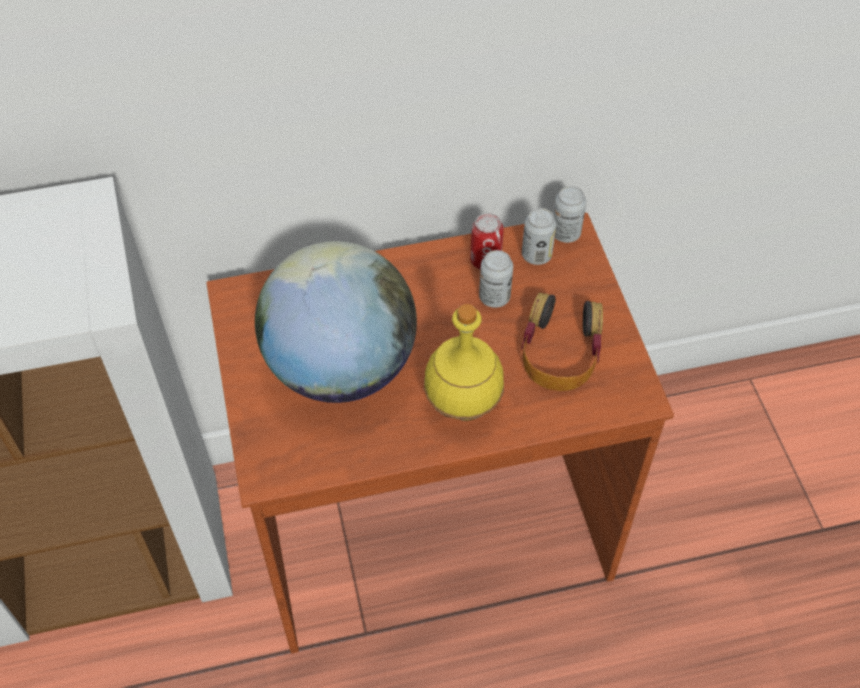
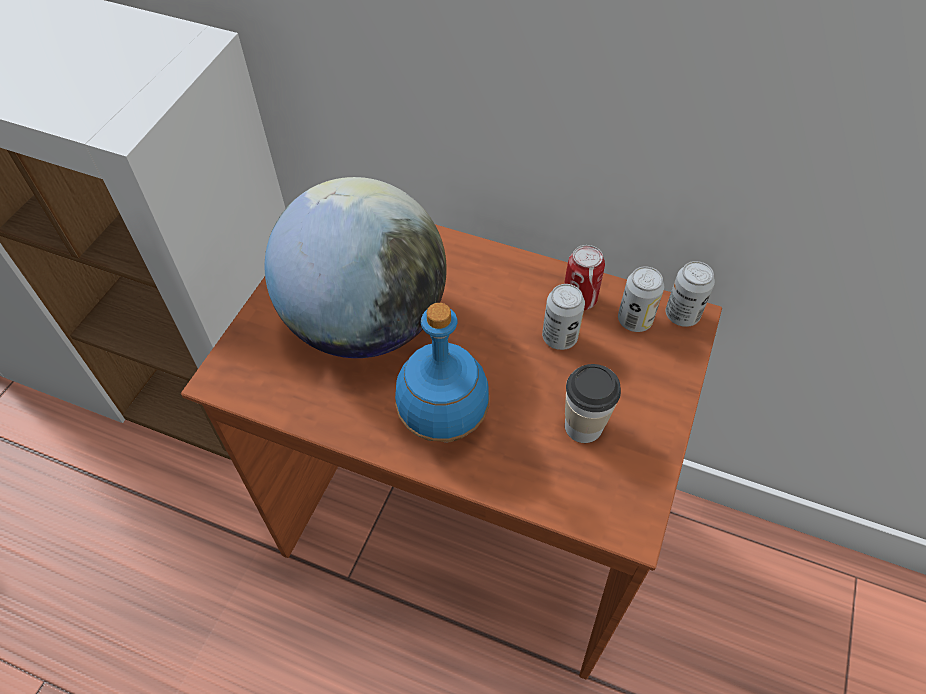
camera: 35 degrees right, 0 degrees up
(464, 406) = (443, 423): yellow bottle -> blue bottle
(560, 351) = (583, 426): headphones -> cup

